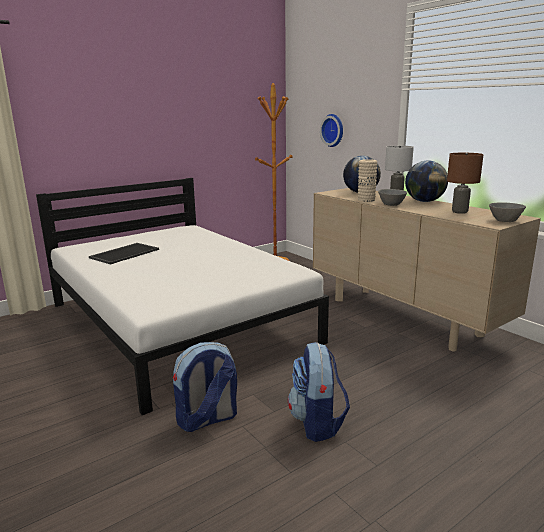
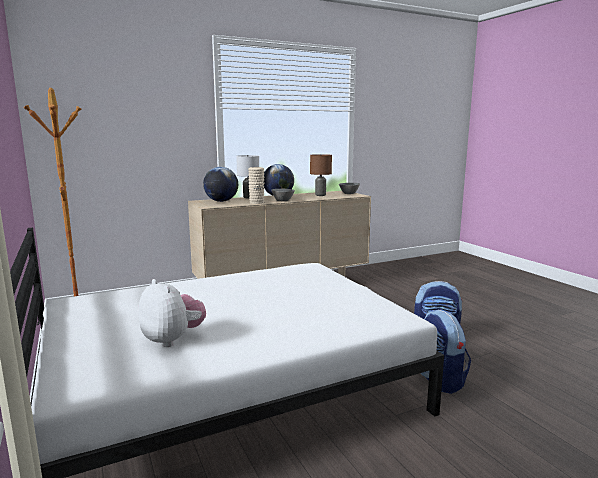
camera: 80 degrees left, 5 degrees down
(124, 253) = (173, 339): tray -> plush toy
(333, 130) = (127, 147): wall clock -> none

